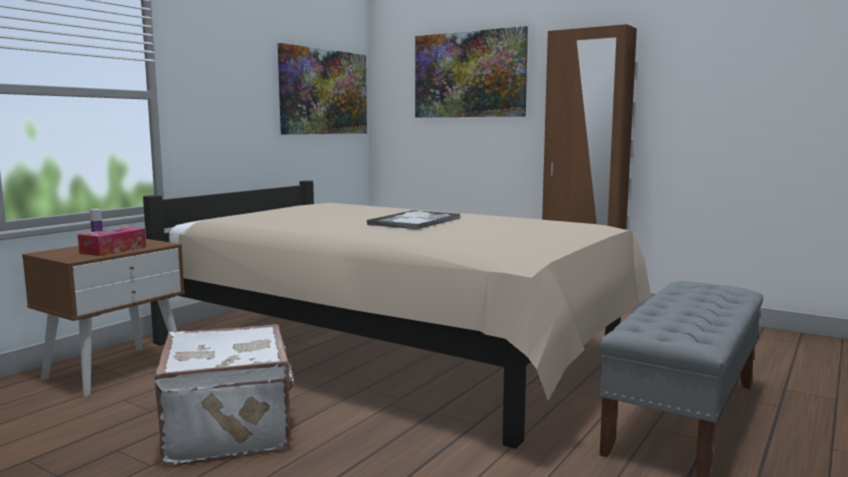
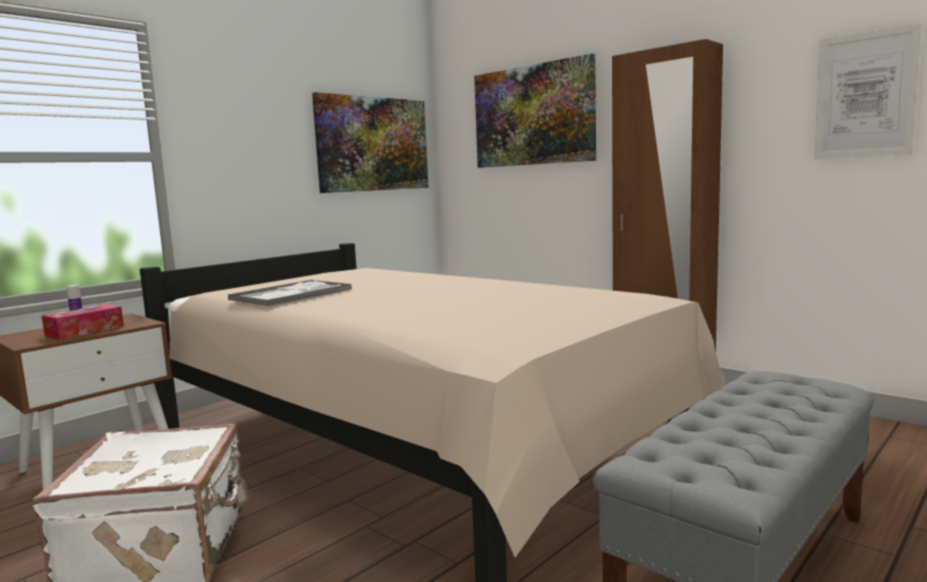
camera: 10 degrees right, 0 degrees up
(415, 221) = (426, 293): tray -> tray (292, 294)
(743, 77) = (865, 95): none -> picture

